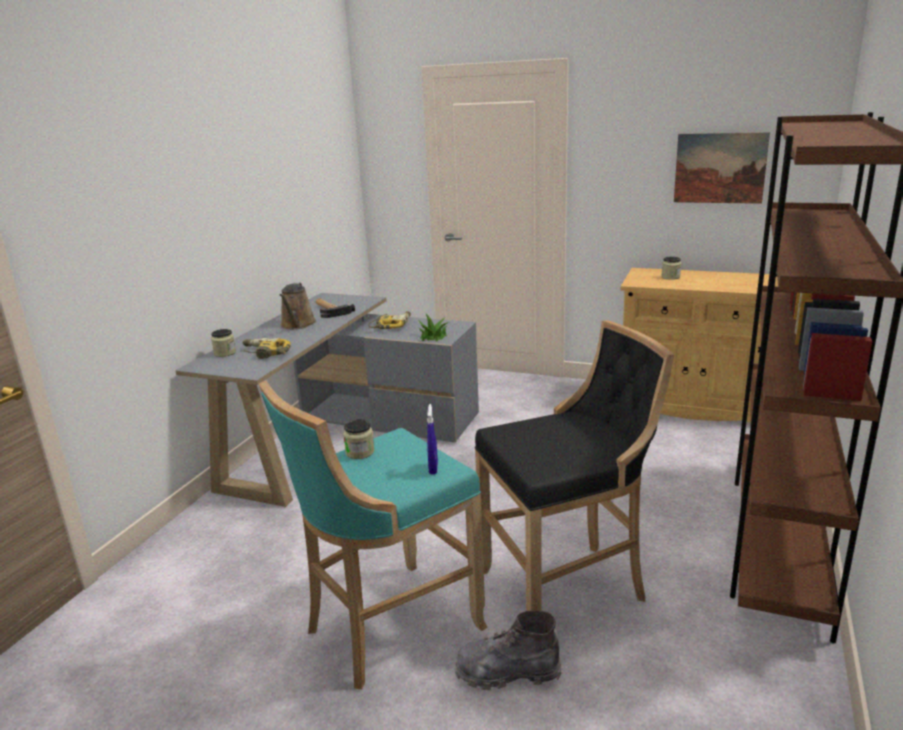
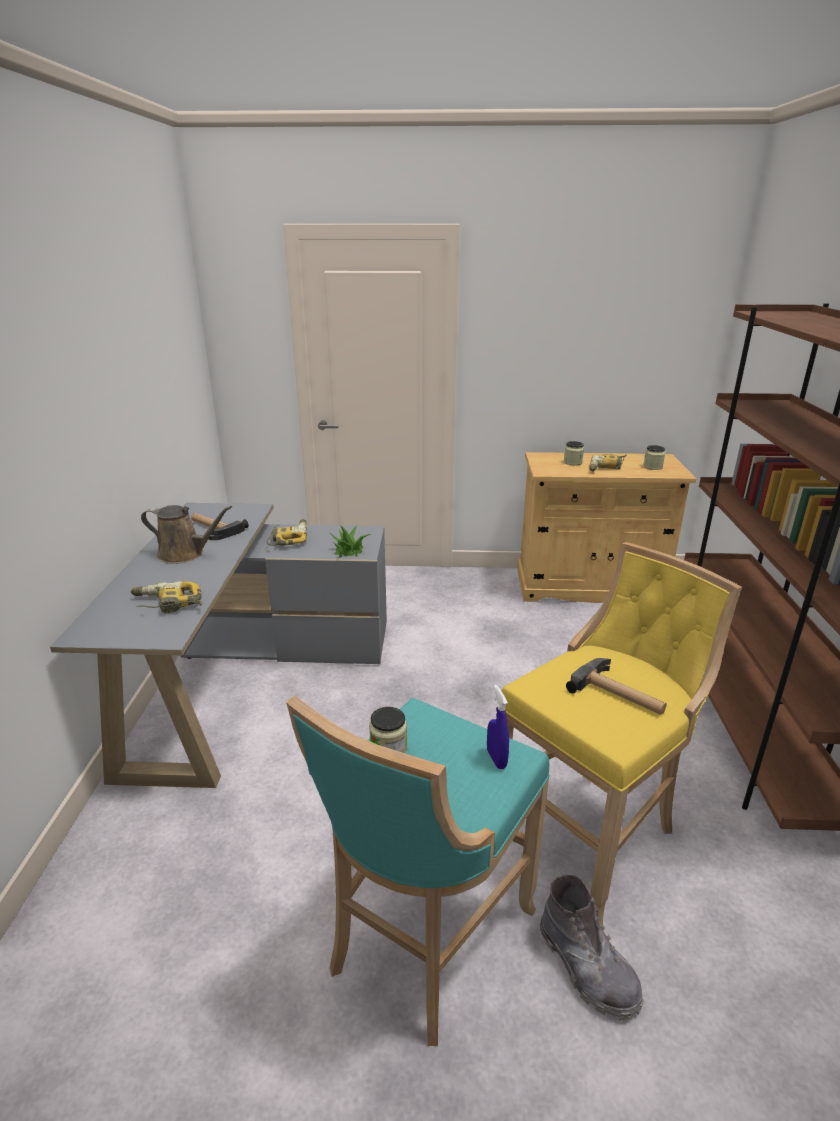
camera: 20 degrees left, 5 degrees up
(225, 353) = (109, 609): jar -> jar (652, 467)
(297, 325) = (185, 554): brown watering can -> brown watering can turned 60 degrees counterclockwise
(507, 672) = (587, 967): grey boot -> grey boot turned 105 degrees counterclockwise
(567, 588) = (590, 834): black stool -> yellow stool
(569, 445) = (619, 695): none -> hammer
(700, 283) = (606, 468): none -> power drill
(720, 168) = (615, 349): picture -> none

